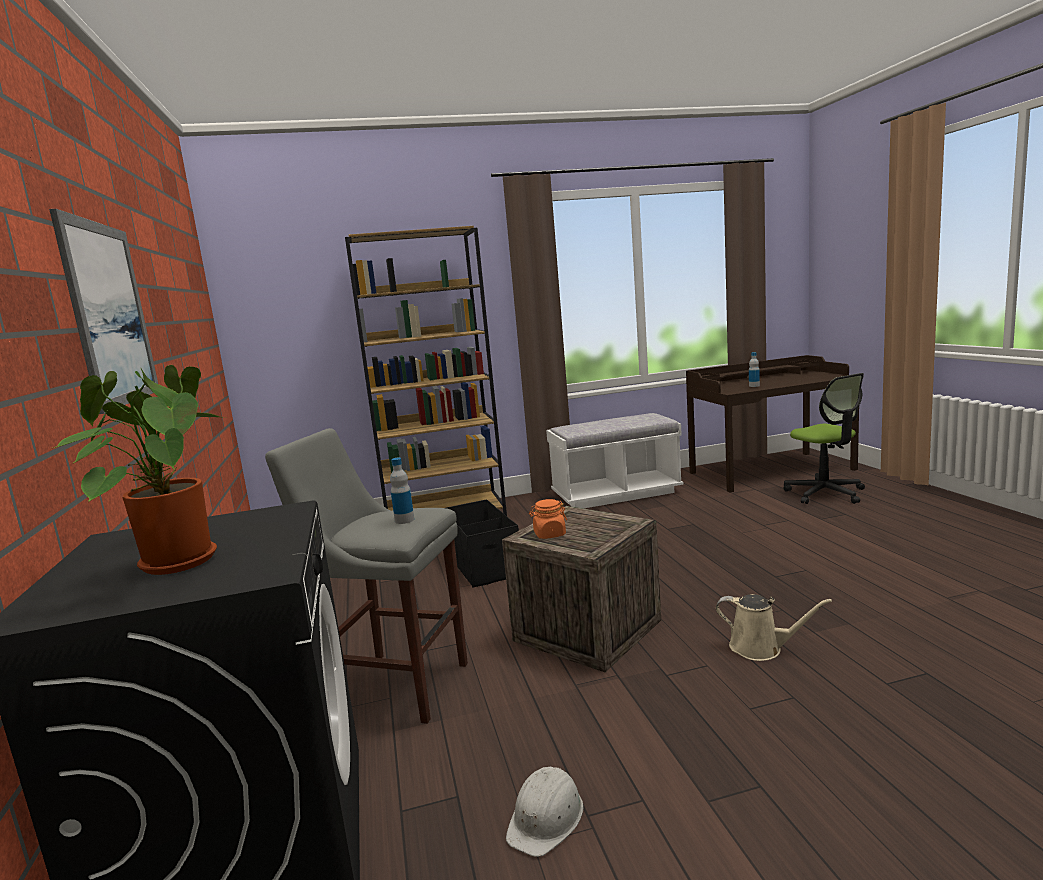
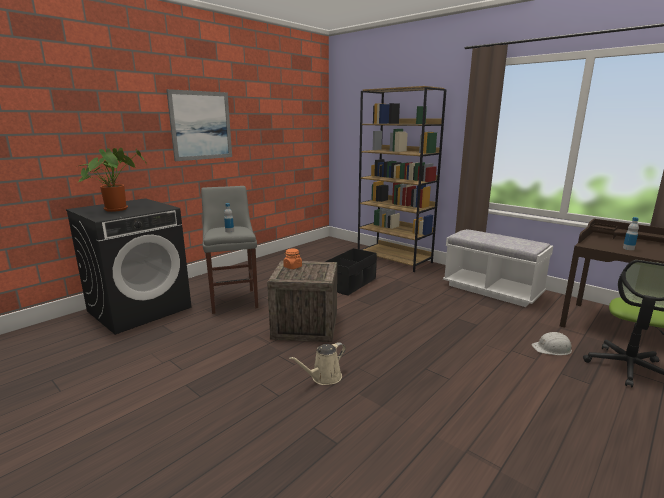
camera: 55 degrees right, 5 degrees up
(546, 818) = (166, 352): white hard hat -> white hard hat (552, 348)
(761, 648) = (324, 377): beige watering can -> beige watering can turned 60 degrees clockwise

